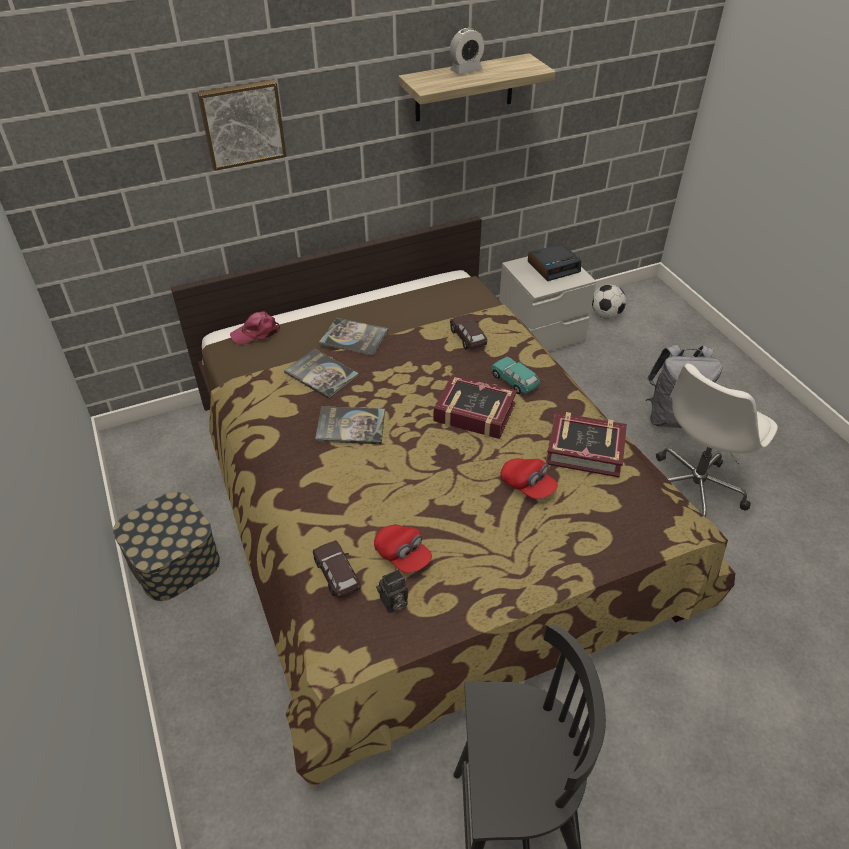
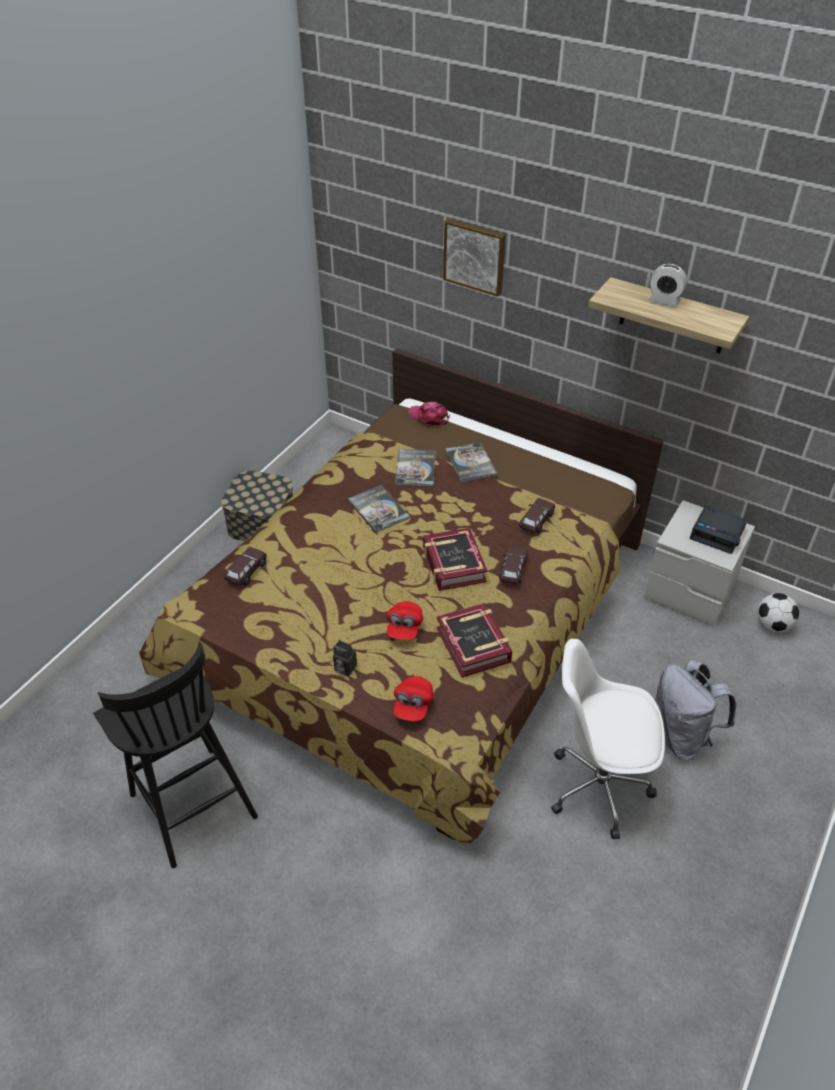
camera: 55 degrees right, 0 degrees up
(393, 603) = (244, 608): camera -> camera (343, 668)
(402, 556) = (285, 594): red cap -> red cap (413, 705)
(514, 381) = (512, 570): turquoise toy car -> brown toy car

